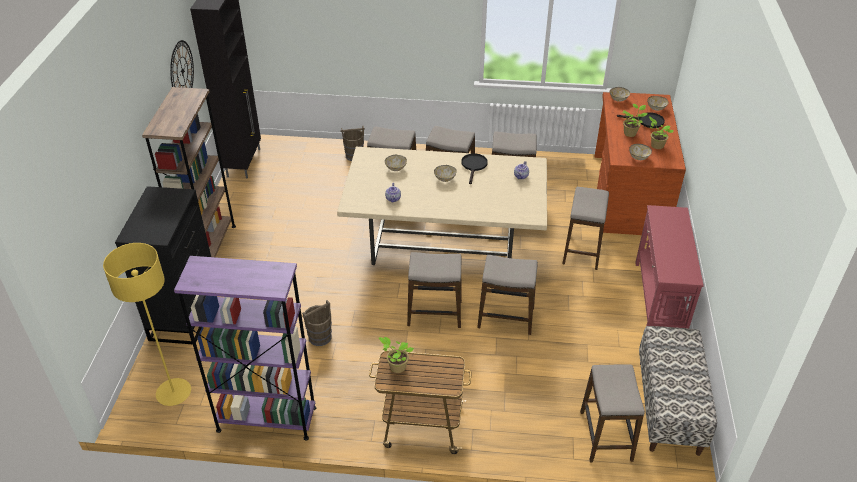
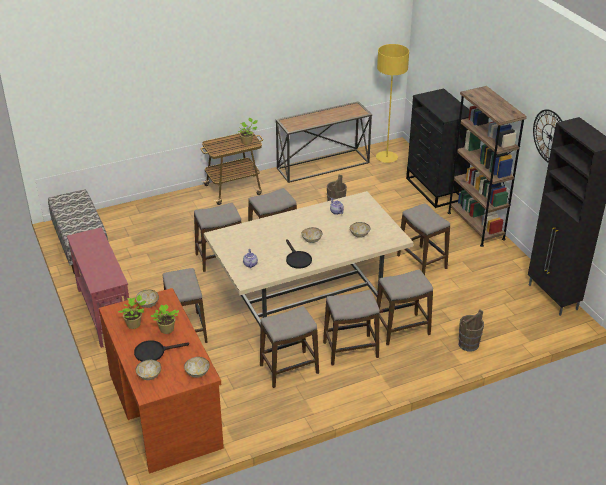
camera: 150 degrees right, 5 degrees down
(266, 419) = (323, 165): purple bookcase -> console table
(605, 436) = (119, 220): stool -> stool (422, 262)

